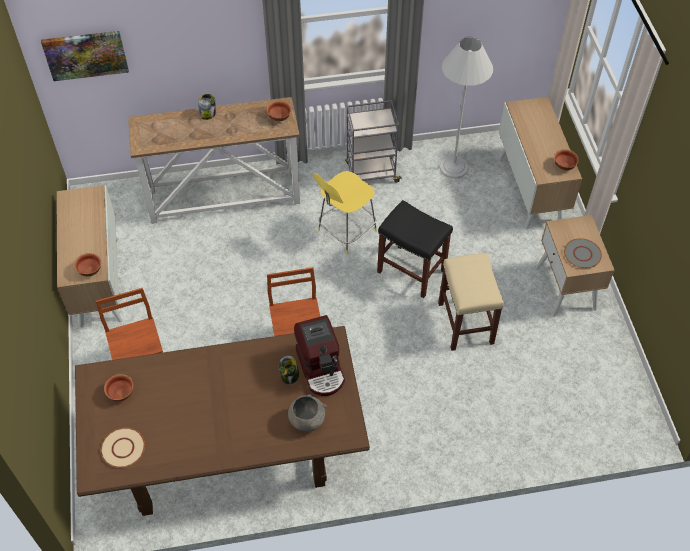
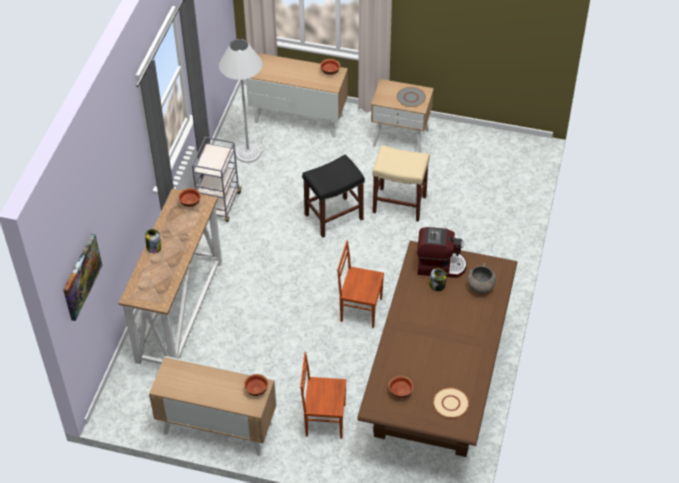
camera: 65 degrees left, 5 degrees down
(345, 231) = (270, 243): yellow stool -> none

